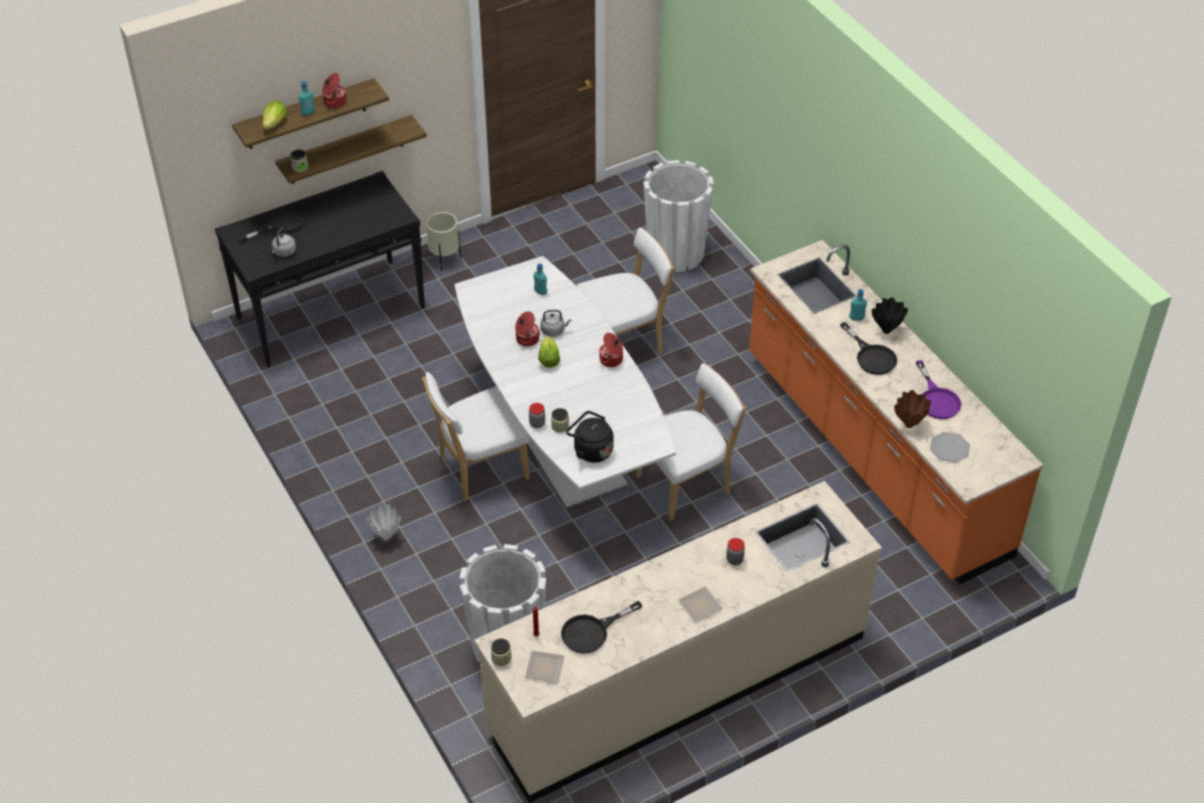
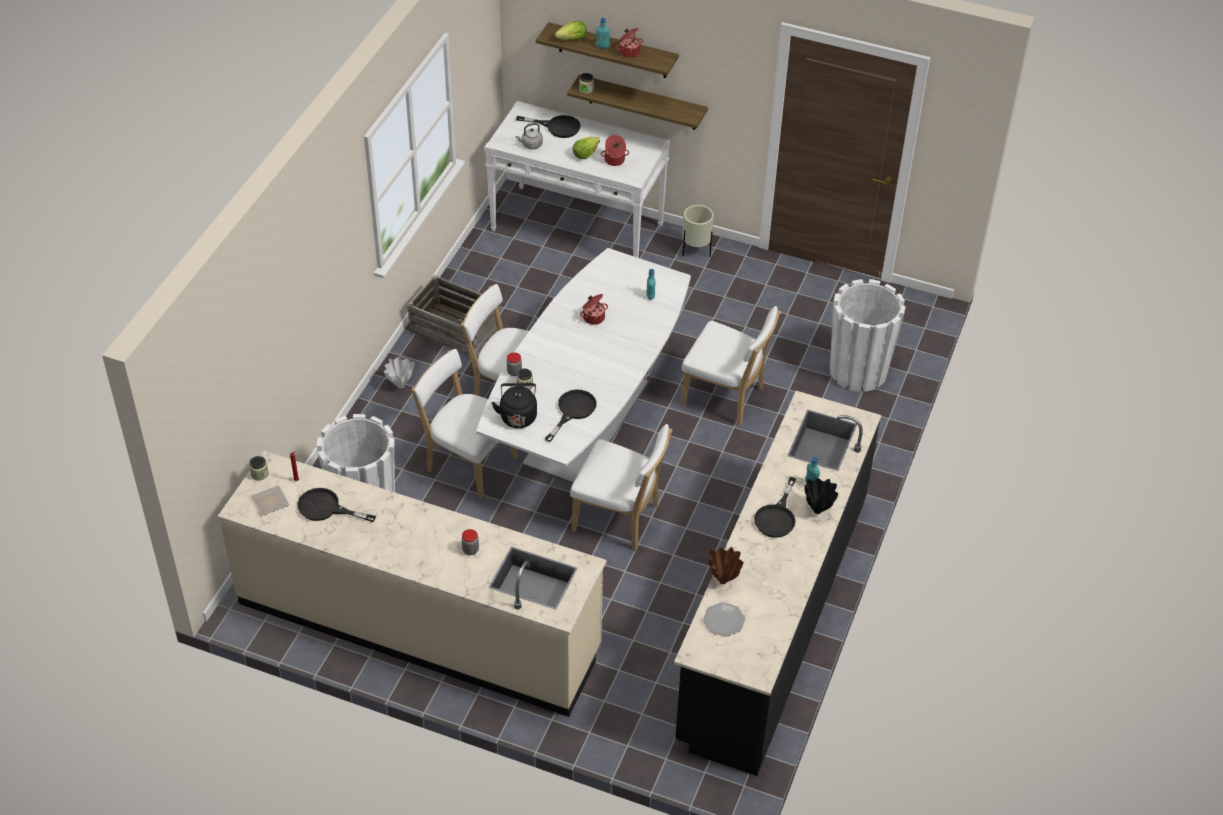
camera: 50 degrees right, 0 degrees up
(331, 312) = (578, 227): black console table -> white console table
(361, 462) = (454, 331): none -> crate
(526, 543) = (468, 463): none -> white chair
(548, 360) = (585, 341): lettuce -> lettuce (585, 154)
(554, 330) = (618, 326): grey kettle -> none
(611, 360) = (622, 374): cooking pot -> cooking pot (614, 160)
(621, 413) = (573, 411): none -> black frying pan
(701, 606) = (406, 556): plate -> none
(873, 455) = (772, 618): orange counter -> black counter
(937, 399) = (772, 583): purple frying pan -> none

